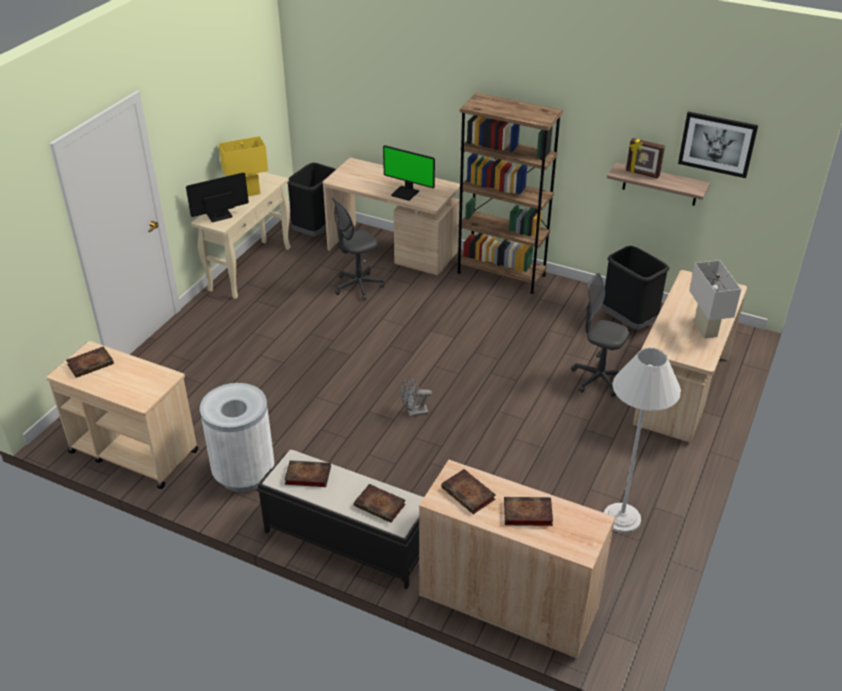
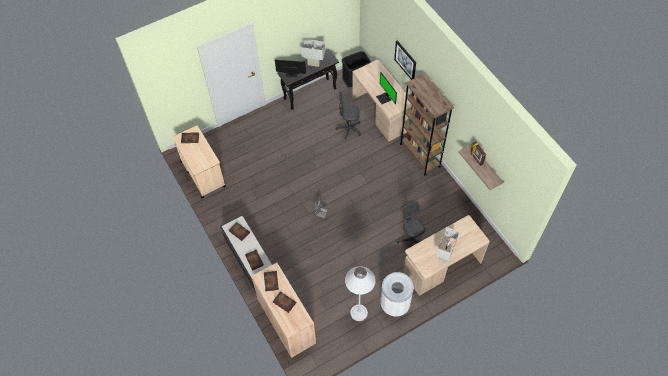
camera: 35 degrees right, 20 degrees up
(244, 473) = (235, 207): white trash can -> white trash can (395, 304)
(248, 193) = (313, 63): yellow table lamp -> white table lamp
(250, 268) = (310, 93): beige console table -> black console table
(628, 321) = (454, 216): black trash can -> none
(717, 144) = (508, 169): picture -> picture (405, 60)

